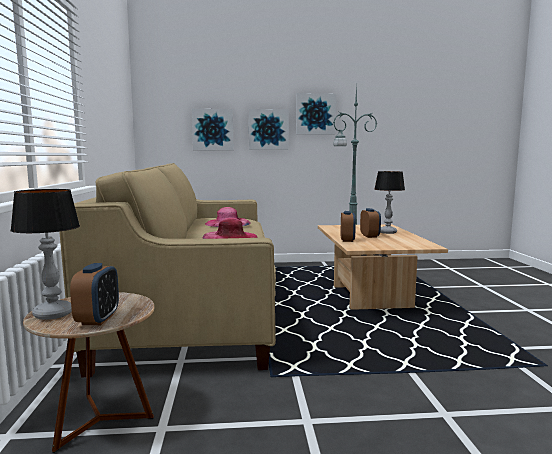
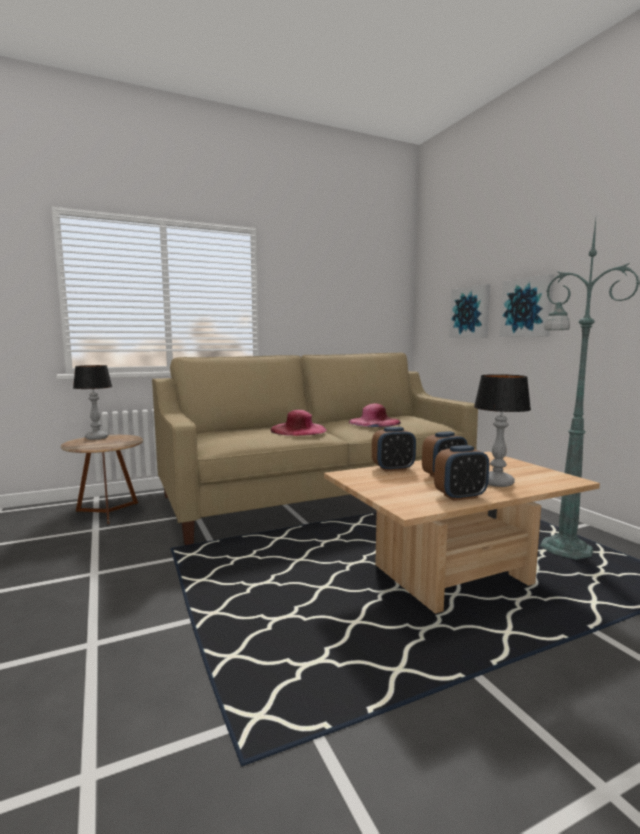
camera: 70 degrees right, 0 degrees up
(98, 319) = (83, 444): alarm clock -> alarm clock (460, 496)
(315, 114) = (594, 276): picture -> none

